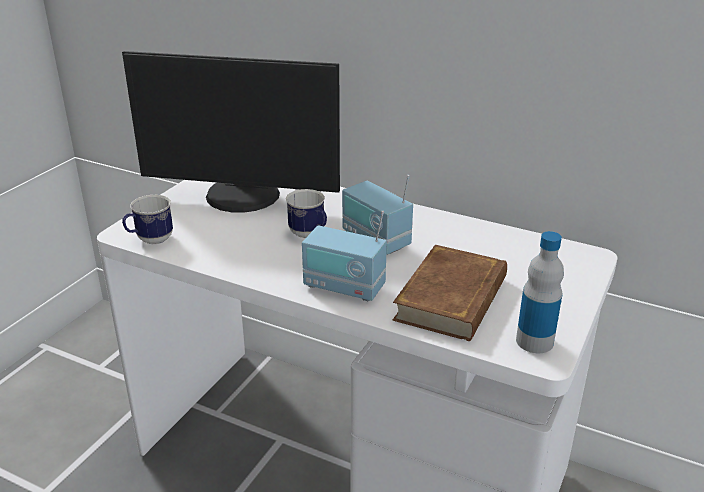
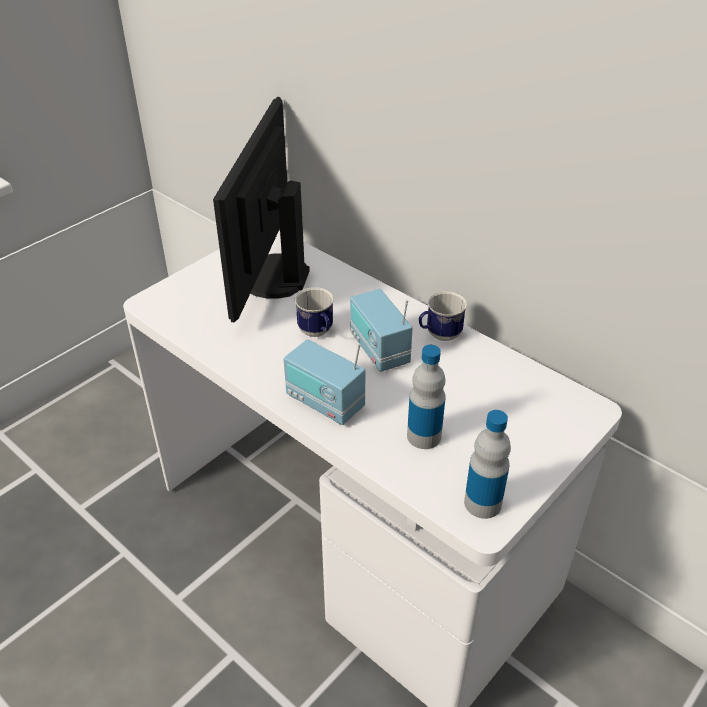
camera: 15 degrees right, 10 degrees up
(150, 240) = (168, 315): mug -> mug (439, 335)
(242, 197) = (271, 276): monitor -> monitor turned 75 degrees clockwise
(452, 299) = (424, 436): brown book -> bottle

